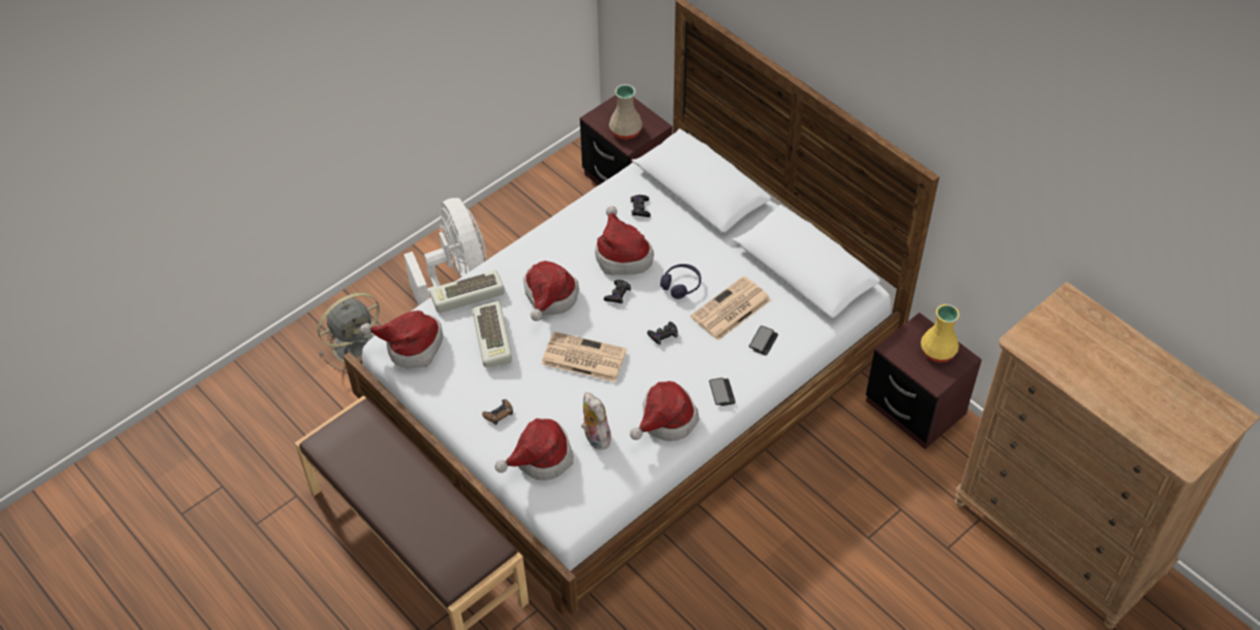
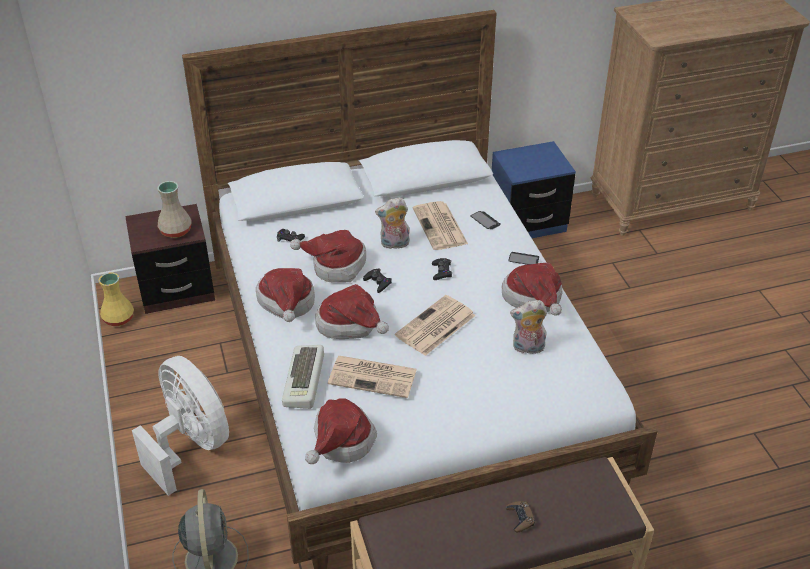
camera: 65 degrees left, 10 degrees down
(457, 278) = (190, 445): white fan -> white fan turned 45 degrees clockwise
(494, 338) = (374, 376): keyboard -> newspaper
(498, 414) = (464, 403): brown game controller -> brown game controller (520, 518)
(540, 458) = (533, 391): hat -> hat (287, 305)
(681, 285) = (394, 244): purple headphones -> plush toy
(915, 408) = (527, 222): brown nightstand -> blue nightstand
(938, 351) = (535, 156): yellow vase -> yellow vase (119, 319)

